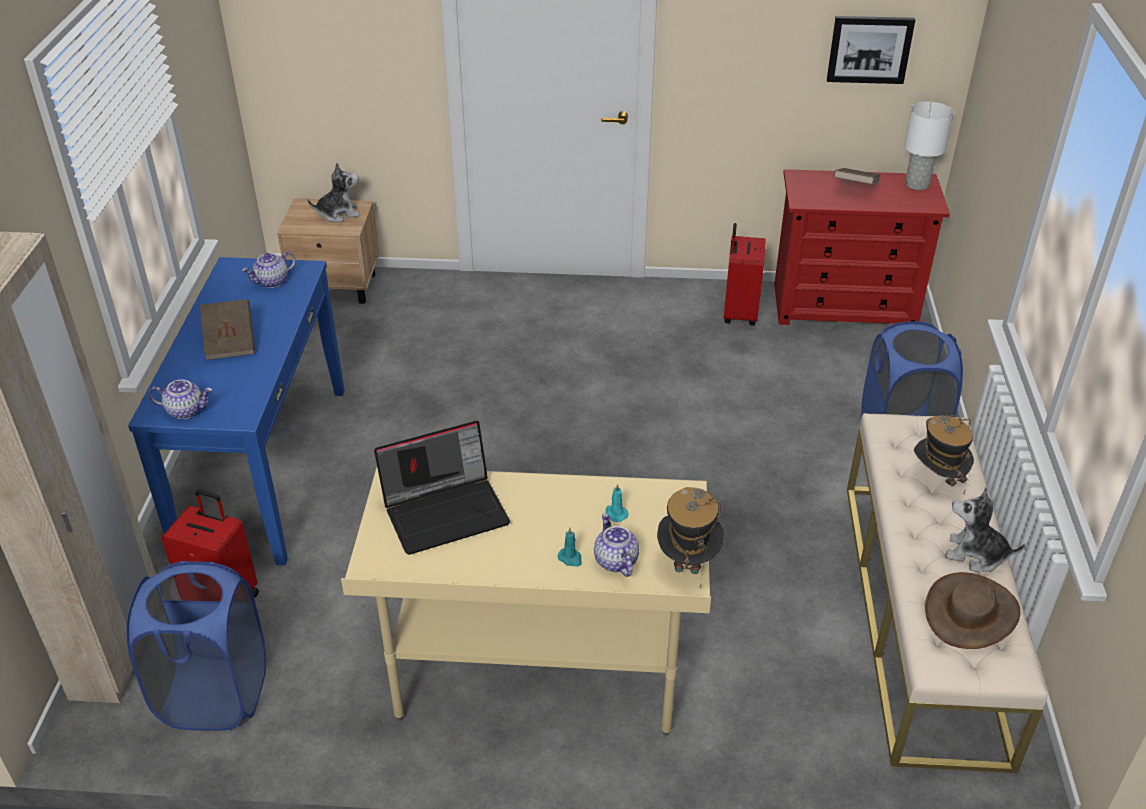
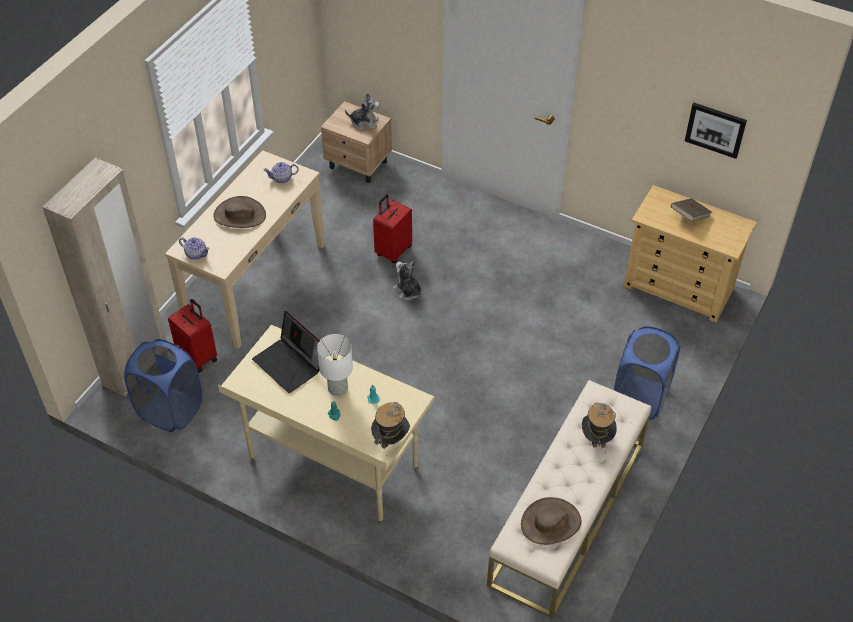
camera: 25 degrees right, 10 degrees up
(230, 342) = (239, 215): brown book -> brown hat
(263, 468) = (255, 283): blue console table -> beige console table
(446, 511) = (290, 364): laptop -> laptop turned 45 degrees clockwise
(615, 561) = (355, 424): teapot -> none
(738, 314) = (602, 269): red suitcase -> red suitcase (393, 251)
(844, 306) = (679, 288): red dresser -> beige dresser
(916, 184) = (734, 227): white table lamp -> white table lamp (337, 388)
(975, 555) = (581, 492): plush toy -> plush toy (408, 291)

